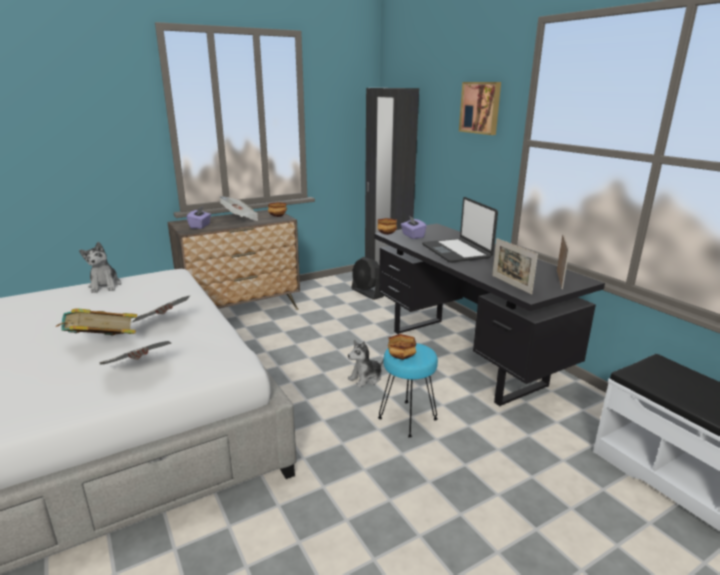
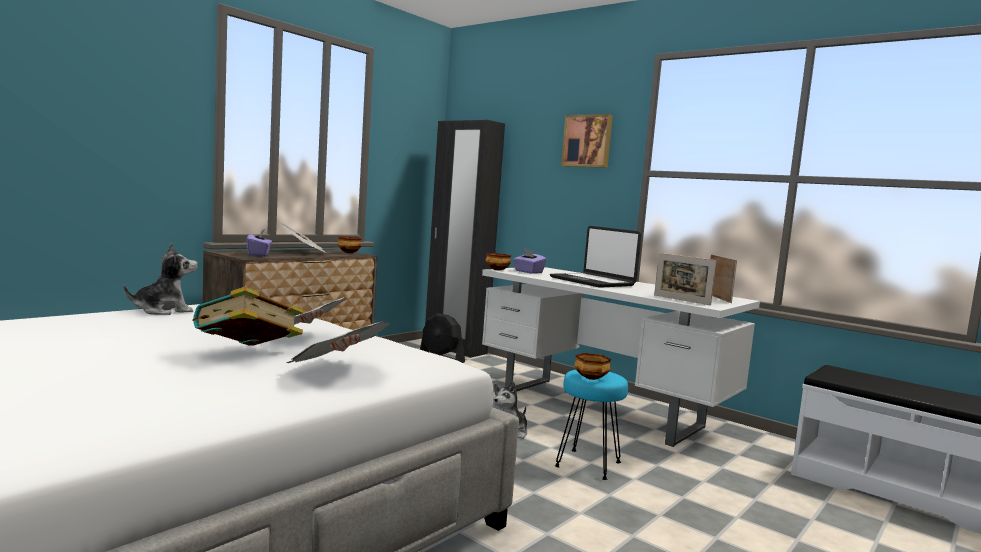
camera: 20 degrees left, 15 degrees down
(105, 286) = (163, 311): plush toy -> plush toy turned 90 degrees counterclockwise
(465, 356) = (601, 409): black desk -> white desk

